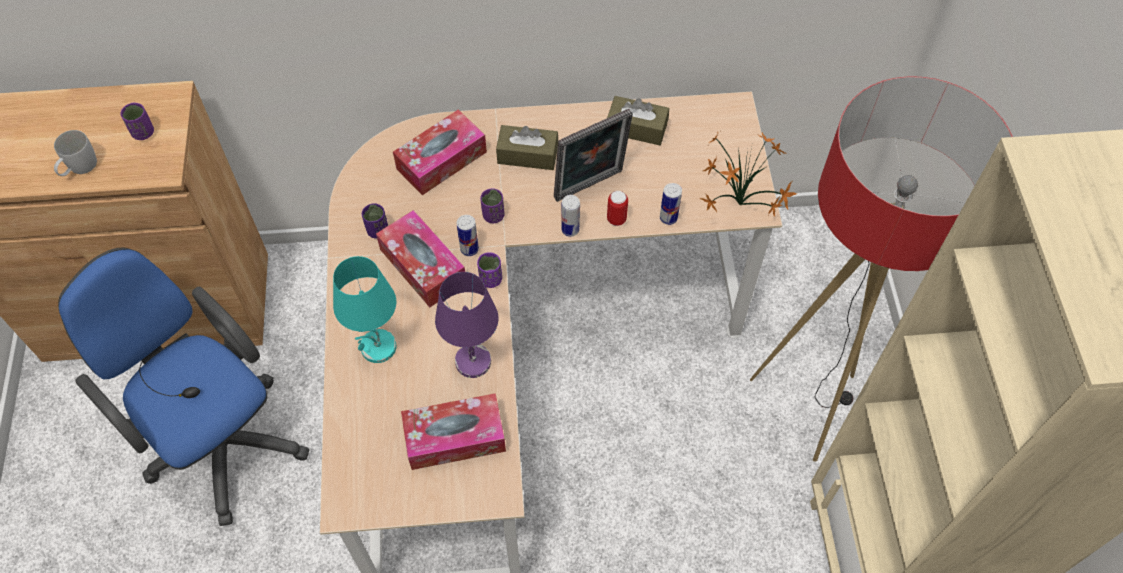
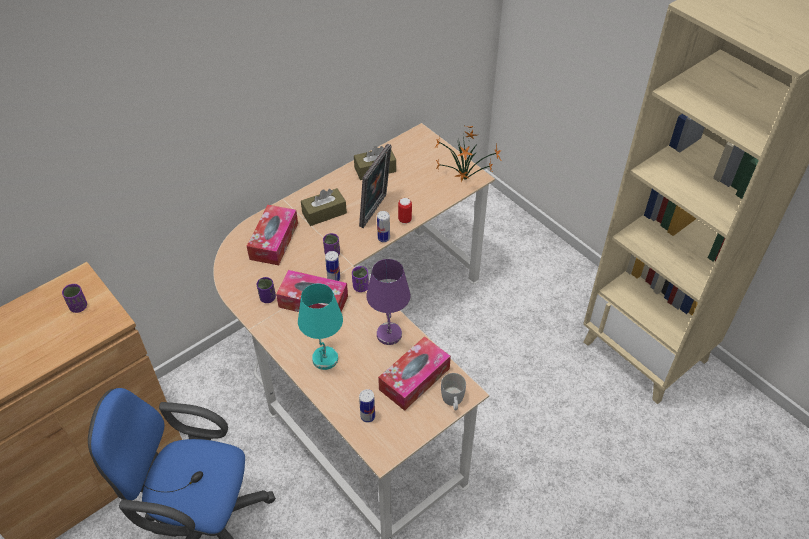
camera: 35 degrees left, 10 degrees down
(79, 168) = (49, 350): white mug -> white mug (453, 401)
(668, 218) = (432, 205): can -> can (367, 416)
(806, 405) = (541, 295): floor lamp -> none

